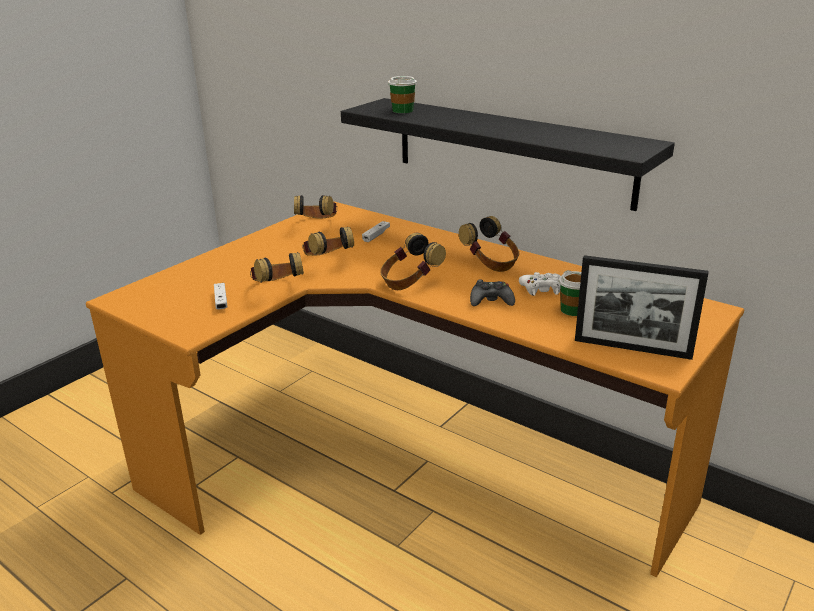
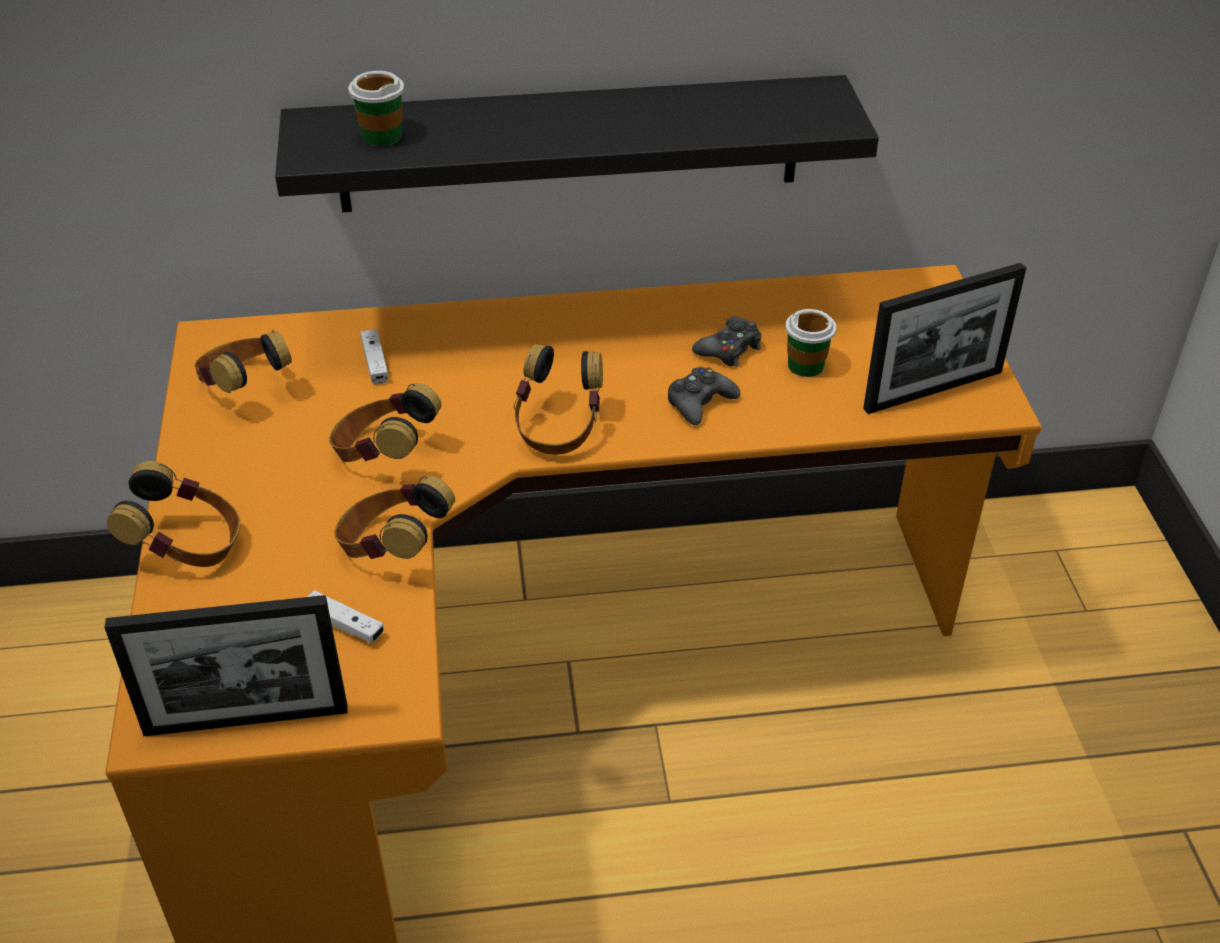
camera: 45 degrees left, 15 degrees up
(143, 310) = (246, 720): none -> picture frame
(491, 264) = (611, 336): headphones -> headphones (188, 547)
(541, 289) = (729, 349): white game controller -> black game controller

